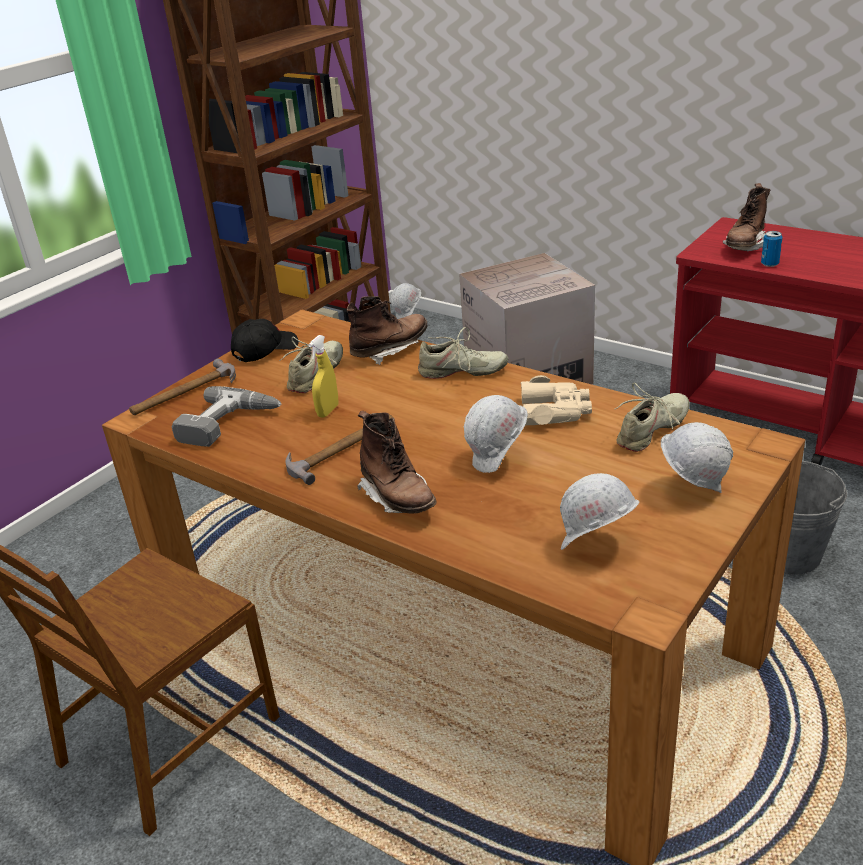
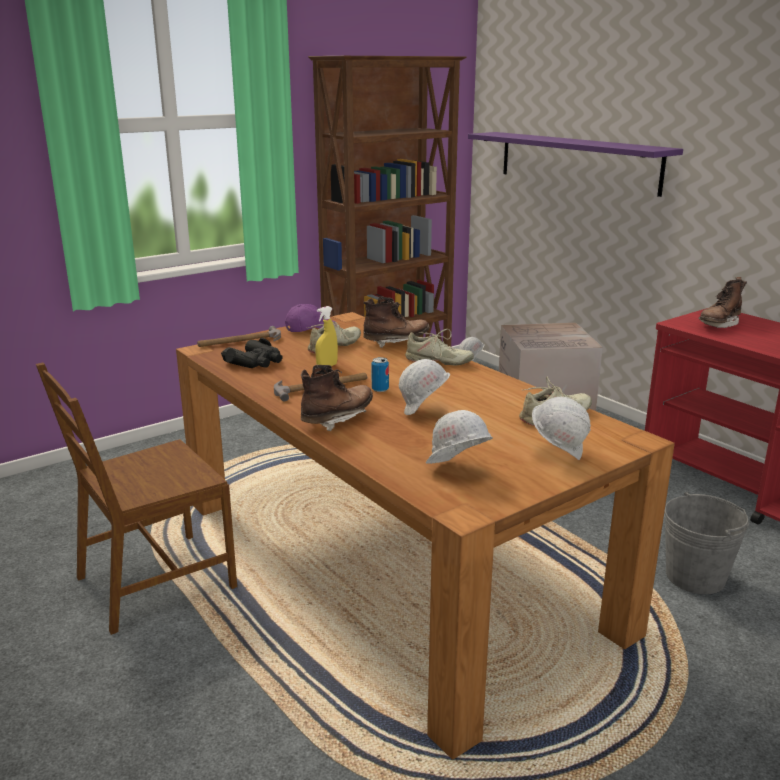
camera: 15 degrees right, 10 degrees down
(229, 425) = (255, 362): power drill -> black binoculars
(265, 350) = (310, 329): black cap -> purple cap
(398, 498) = (337, 419): brown boot -> brown boot turned 120 degrees counterclockwise
(520, 49) = (577, 162): none -> purple shelf
(555, 411) = (488, 393): beige binoculars -> none
(769, 264) = (730, 338): can -> can (380, 389)

